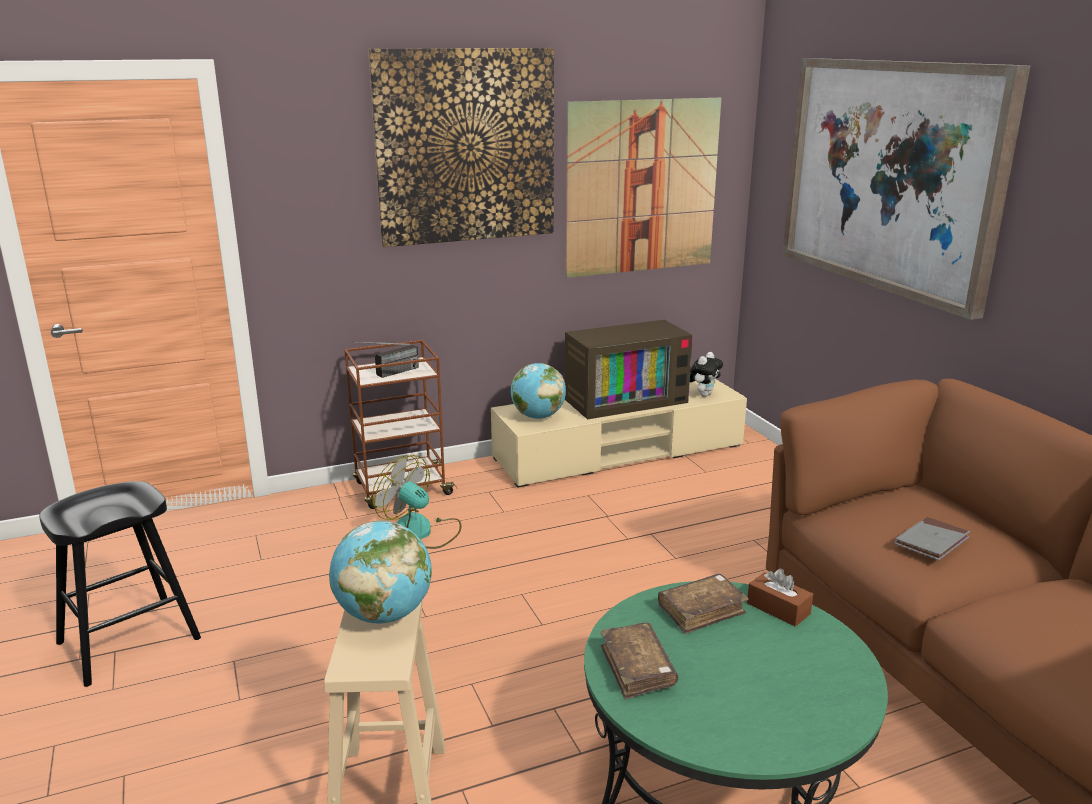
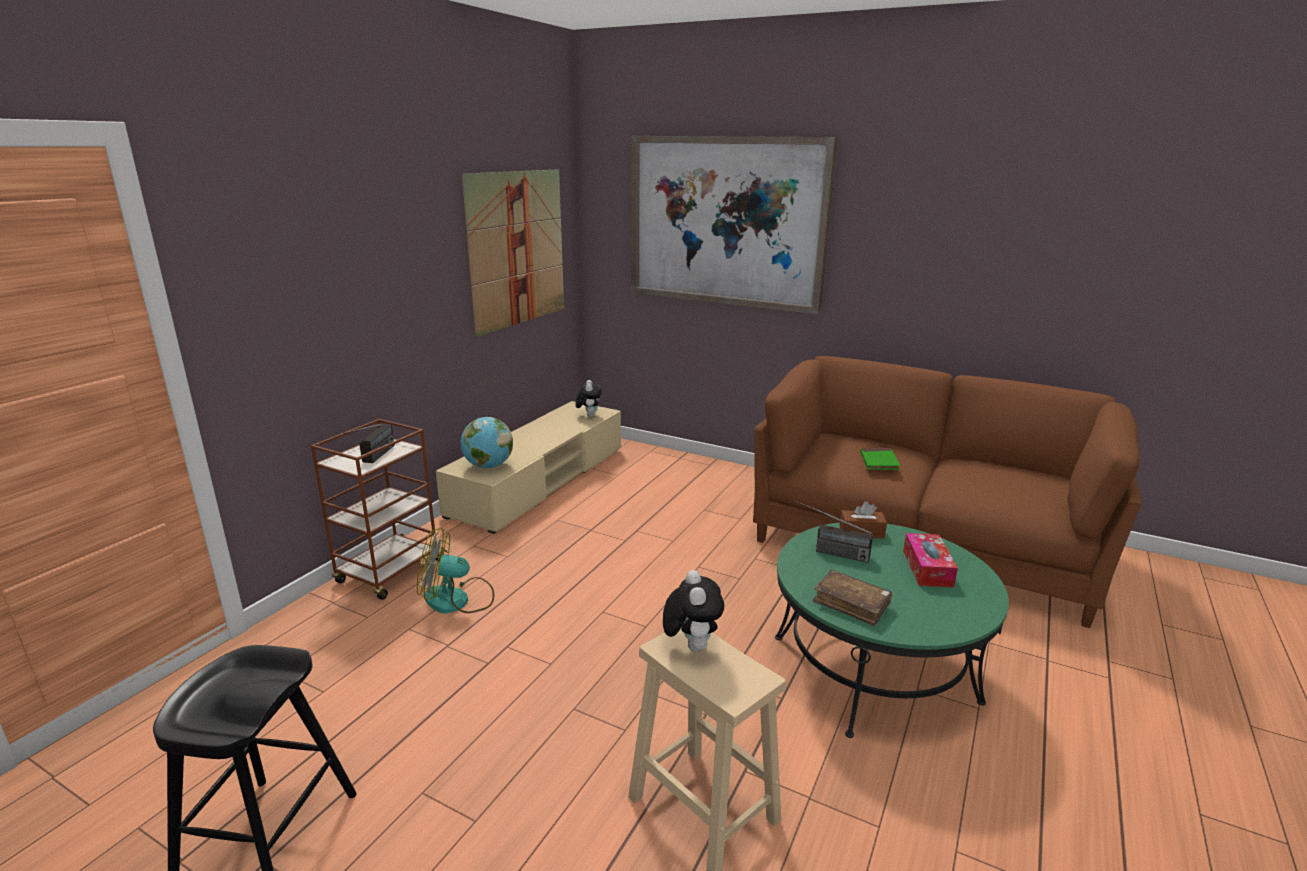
camera: 40 degrees left, 0 degrees up
(384, 614) = (691, 645): globe -> plush toy
(466, 147) = (390, 219): picture -> none
(625, 399) = (538, 434): television -> none
(701, 611) = (828, 551): brown book -> radio
(792, 679) = (927, 568): none -> tissue box
(931, 542) = (879, 461): grey book -> green book

